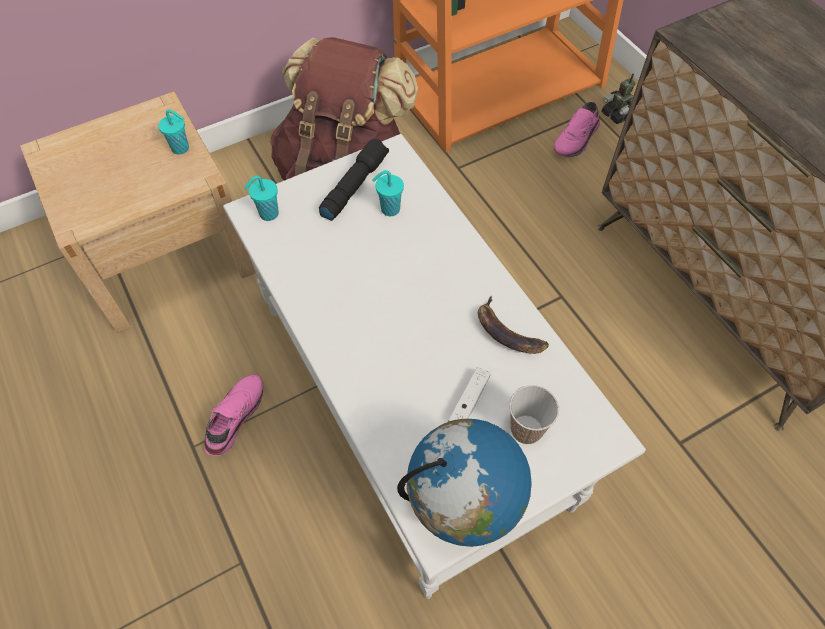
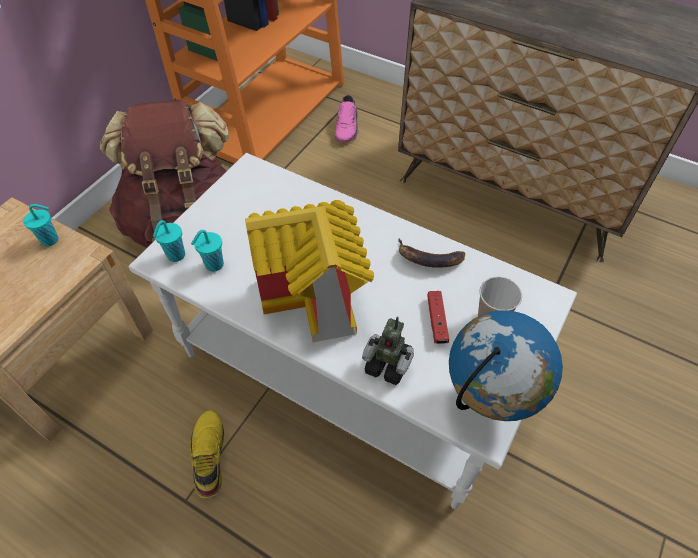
camera: 30 degrees left, 5 degrees down
(234, 416) = (207, 455): pink shoe -> yellow shoe
(354, 185) = (234, 204): black flashlight -> none
(368, 318) = (317, 297): none -> toy house
(389, 209) = (276, 210): turquoise cup -> turquoise cup (213, 265)
(468, 402) = (437, 321): white game controller -> red game controller
(617, 115) = (364, 101): toy robot -> toy robot (388, 364)

